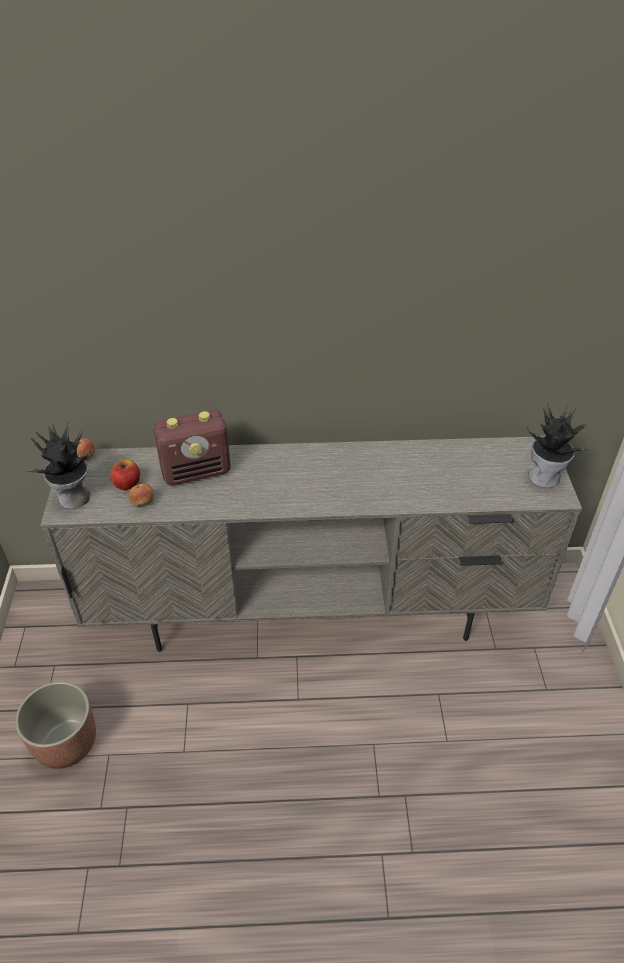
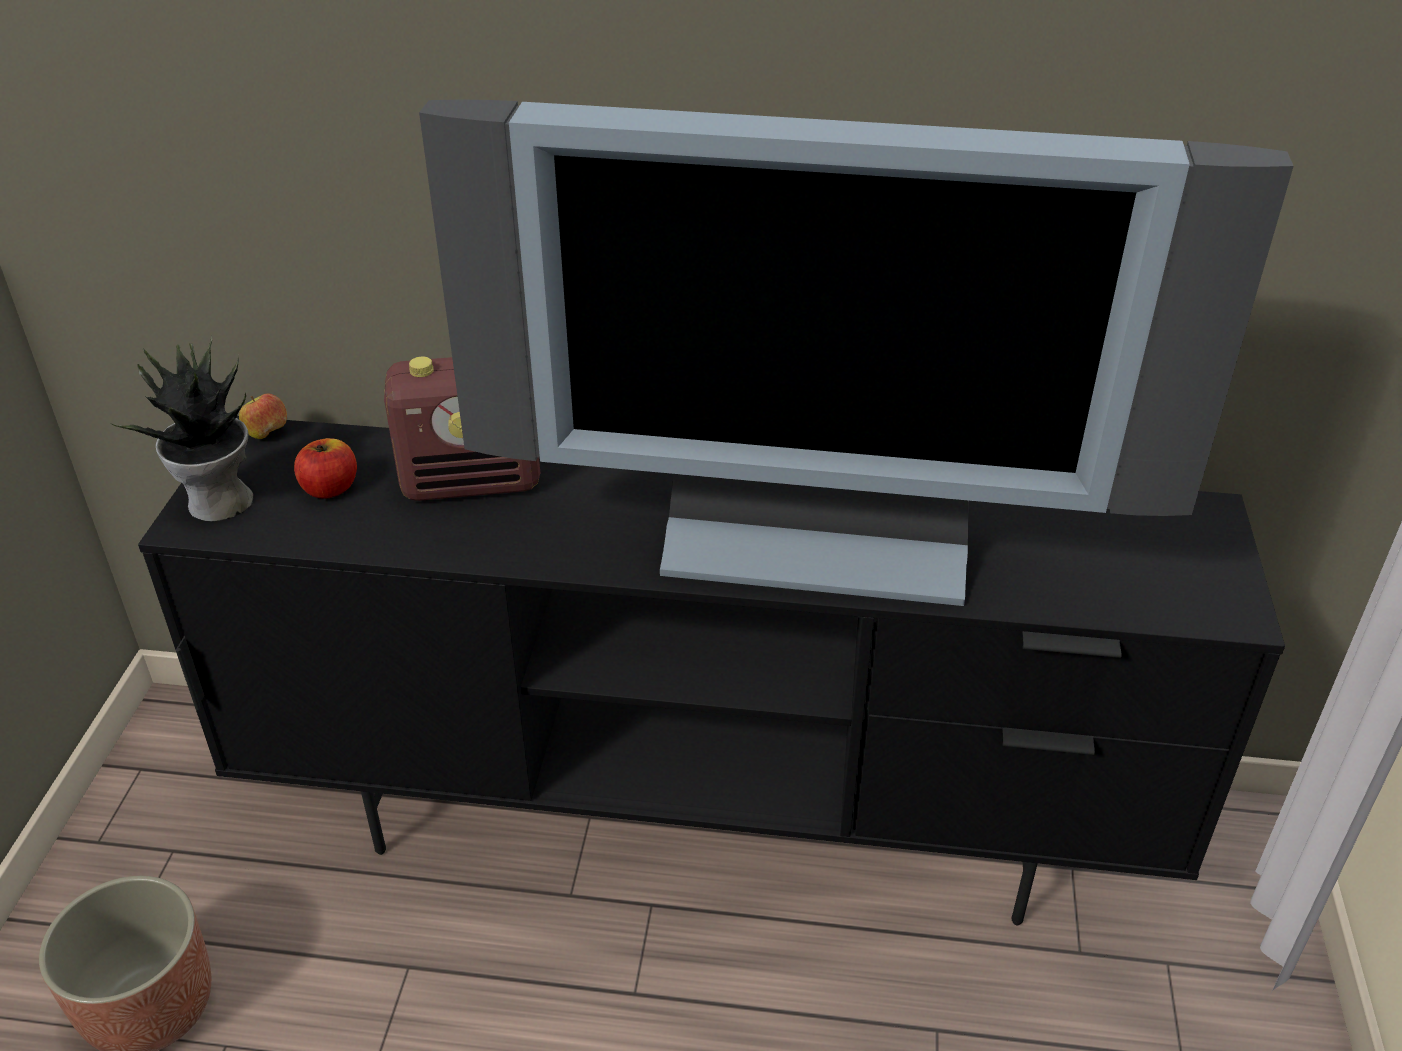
camera: 10 degrees right, 5 degrees down
(143, 503) = (348, 526): apple -> none
(314, 612) = (707, 821): beige tv stand -> black tv stand
(368, 483) = (818, 541): none -> television
(545, 477) = (1210, 573): potted plant -> none

